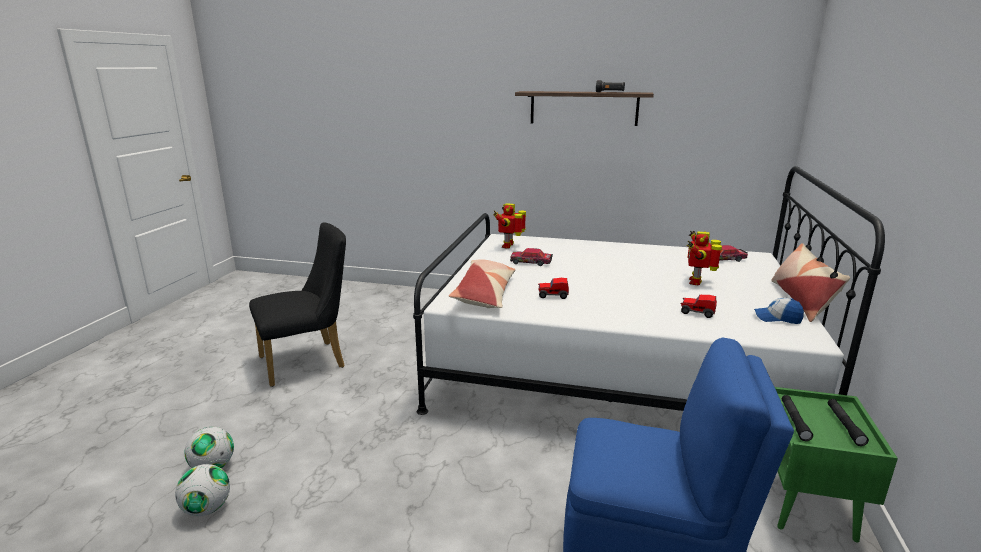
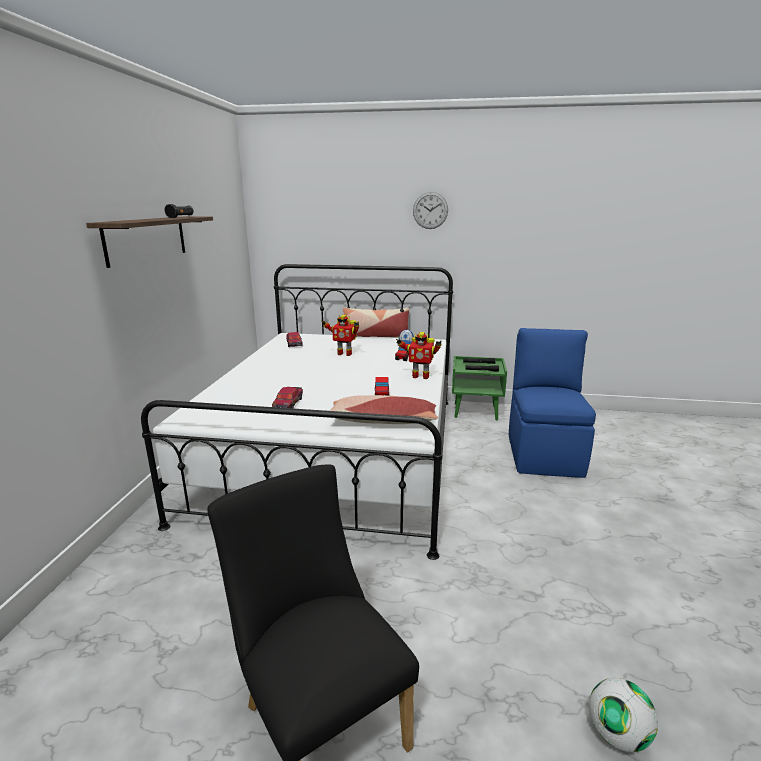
camera: 95 degrees left, 0 degrees up
(207, 509) = (672, 700): football -> none
(509, 246) = (221, 415): toy robot -> toy robot (420, 376)
(916, 107) = (430, 210): none -> wall clock

